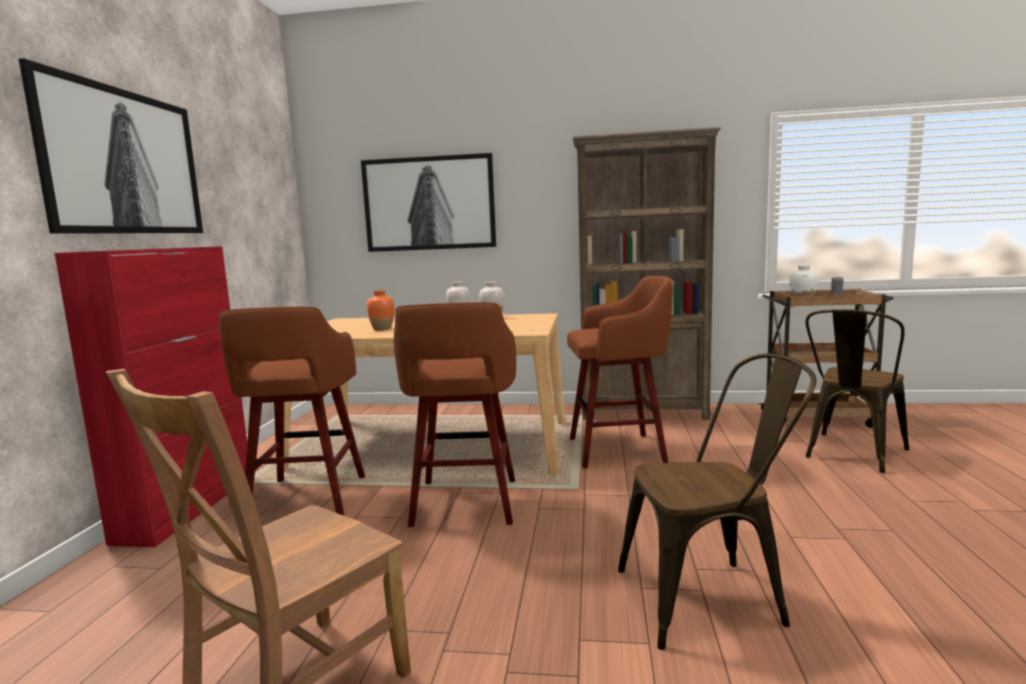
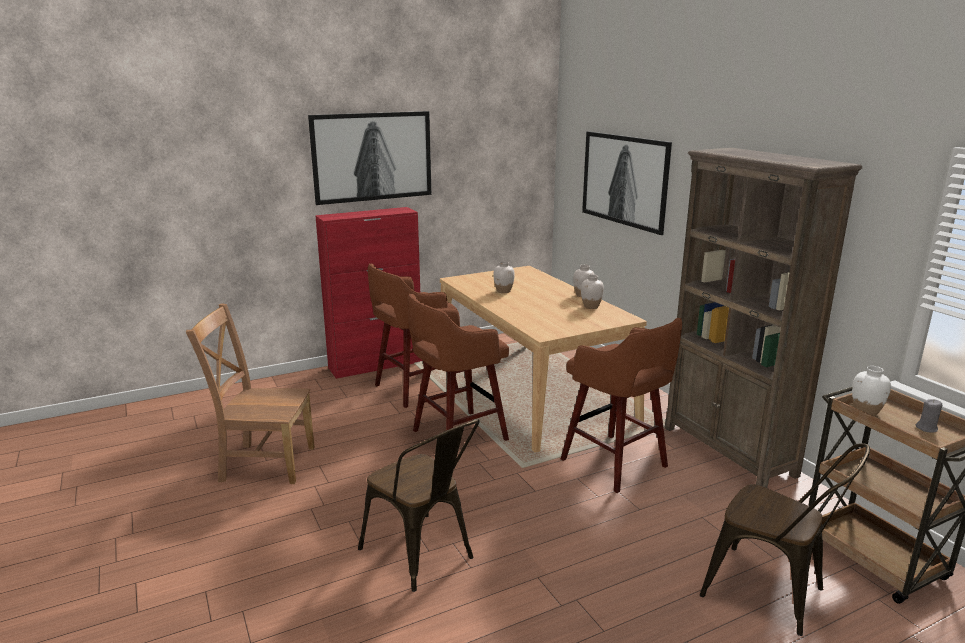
camera: 55 degrees right, 10 degrees up
(382, 329) = (503, 291): orange vase -> white vase
(851, 455) = (773, 594): brown chair -> brown chair turned 150 degrees counterclockwise

